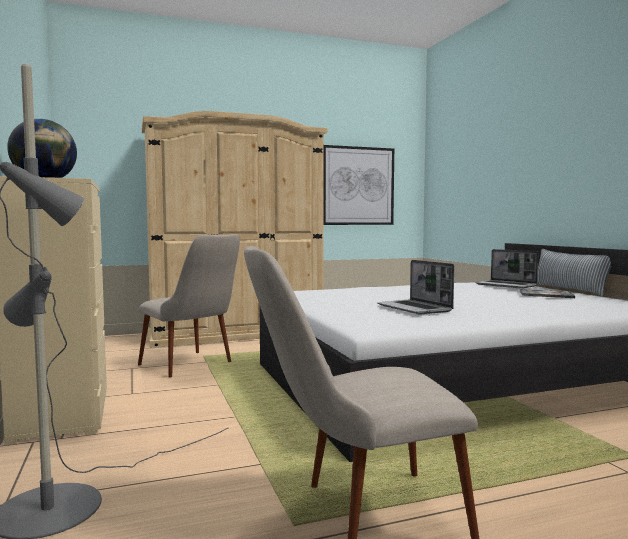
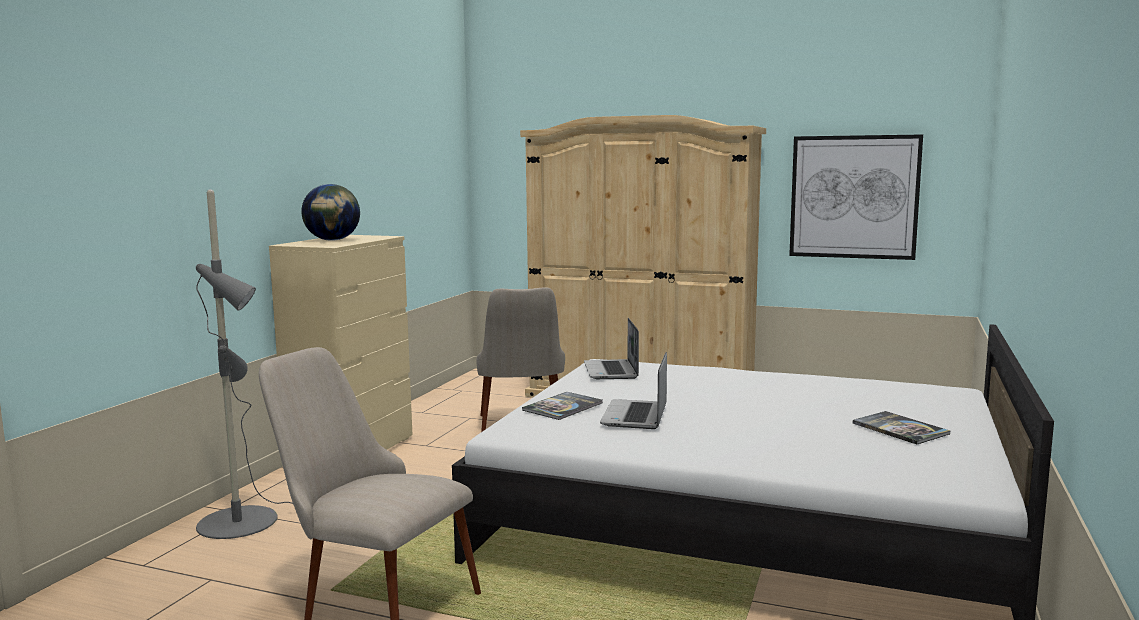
camera: 40 degrees right, 5 degrees up
(355, 311) = (563, 407): none -> book
(507, 285) = (908, 400): laptop -> laptop (611, 371)
(569, 290) = (993, 428): pillow -> none

